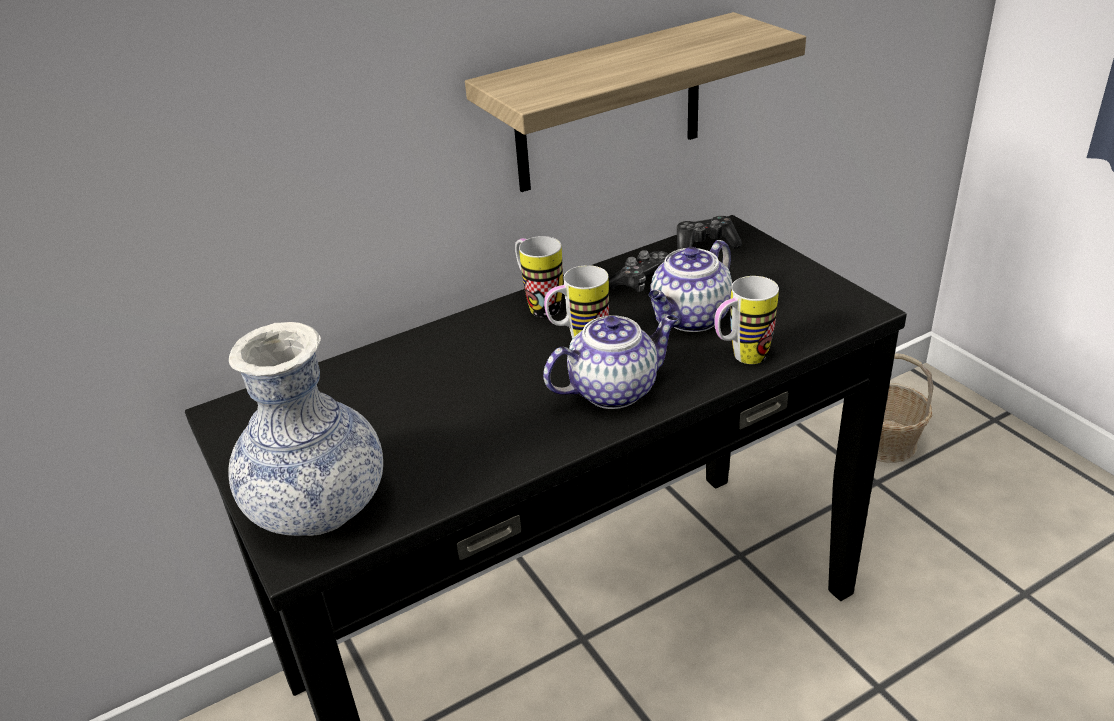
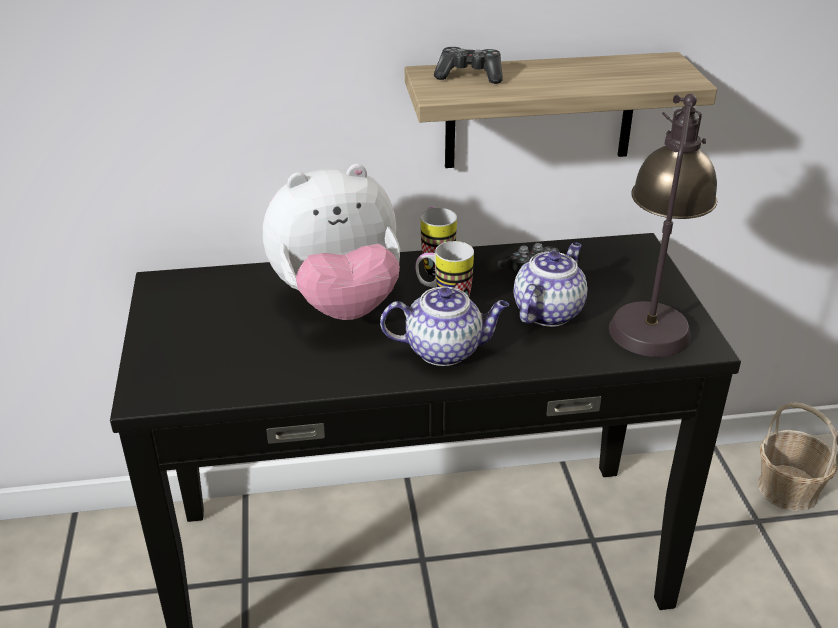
camera: 20 degrees right, 0 degrees up
(319, 508) = (178, 370): vase -> none
(460, 374) = (338, 303): none -> plush toy
(690, 319) = (548, 311): teapot -> teapot turned 150 degrees clockwise
(705, 245) = (608, 253): game controller -> game controller (469, 75)
(741, 359) = (564, 356): mug -> none
(793, 292) = (652, 314): none -> table lamp

